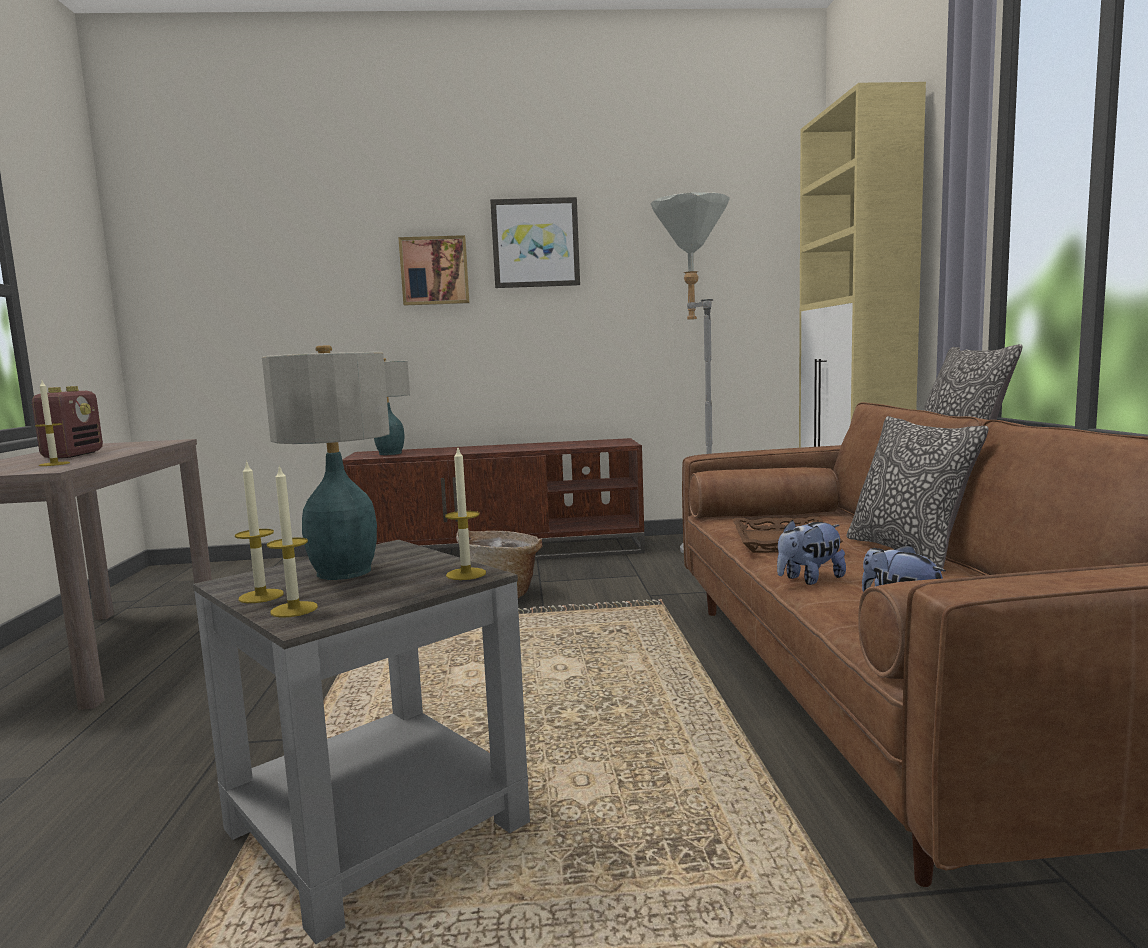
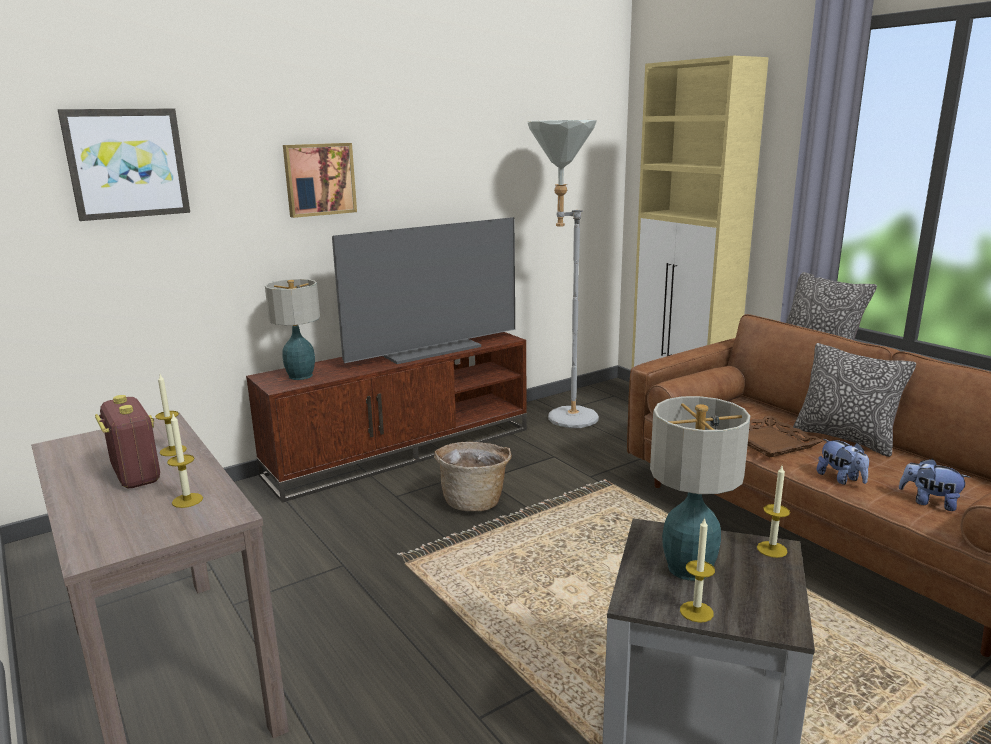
camera: 30 degrees left, 10 degrees up
(294, 609) = (752, 618): candle -> candle (173, 450)
(534, 446) = (430, 349): none -> television
(535, 243) = (412, 149): picture -> picture (127, 163)
(809, 579) = (841, 479): plush toy -> plush toy turned 60 degrees counterclockwise

